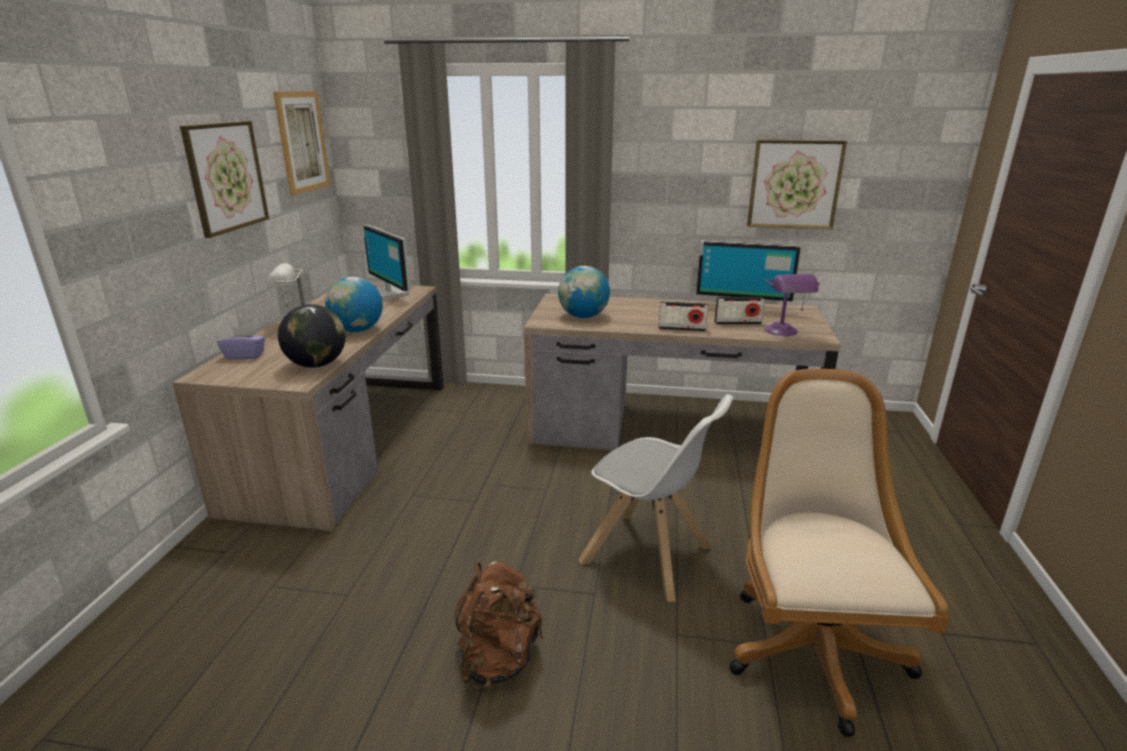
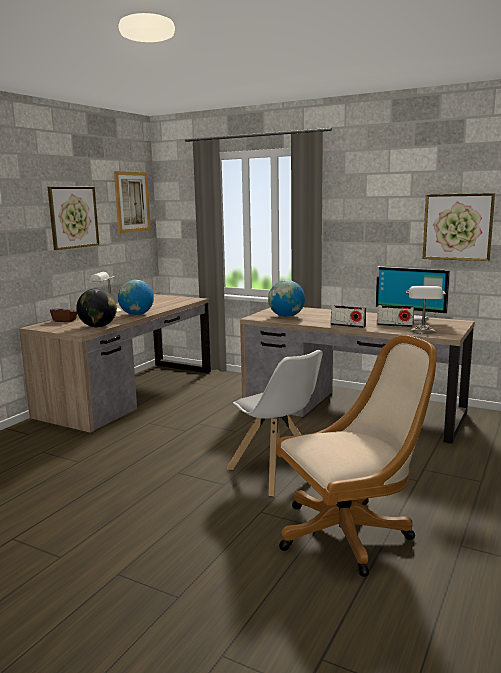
camera: 20 degrees right, 10 degrees down
(245, 355) = (65, 320): purple tissue box -> brown tissue box
(390, 293) = (176, 300): monitor -> none
(498, 659) = (140, 503): brown backpack -> none
(784, 333) = (424, 332): purple table lamp -> white table lamp
(810, 641) = (351, 531): office chair -> office chair turned 45 degrees clockwise

